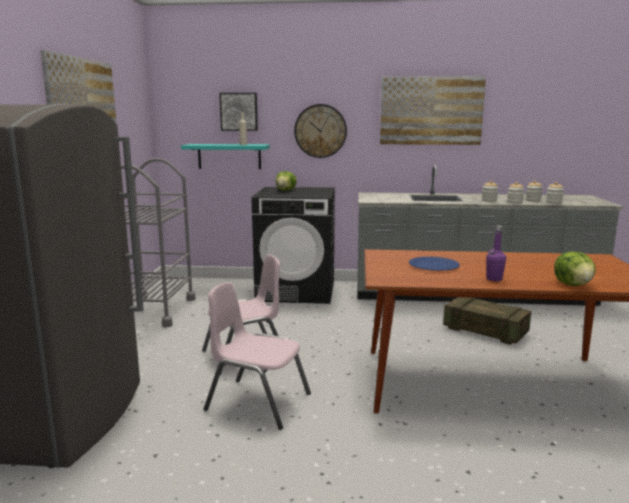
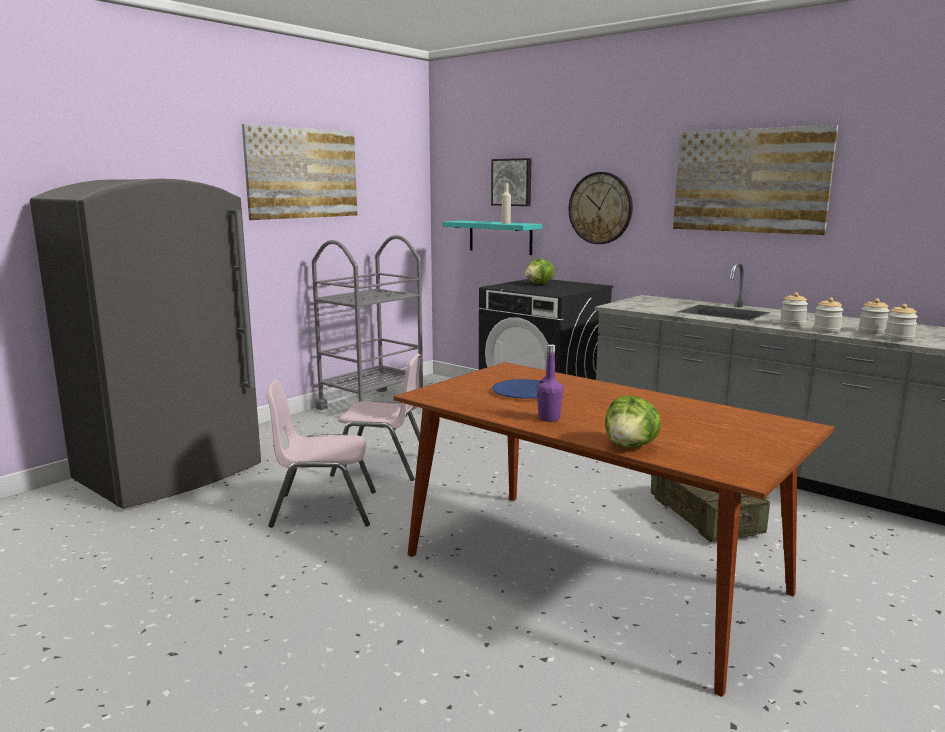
camera: 35 degrees right, 0 degrees up
(257, 402) = (324, 509): pink chair -> pink chair turned 60 degrees counterclockwise

